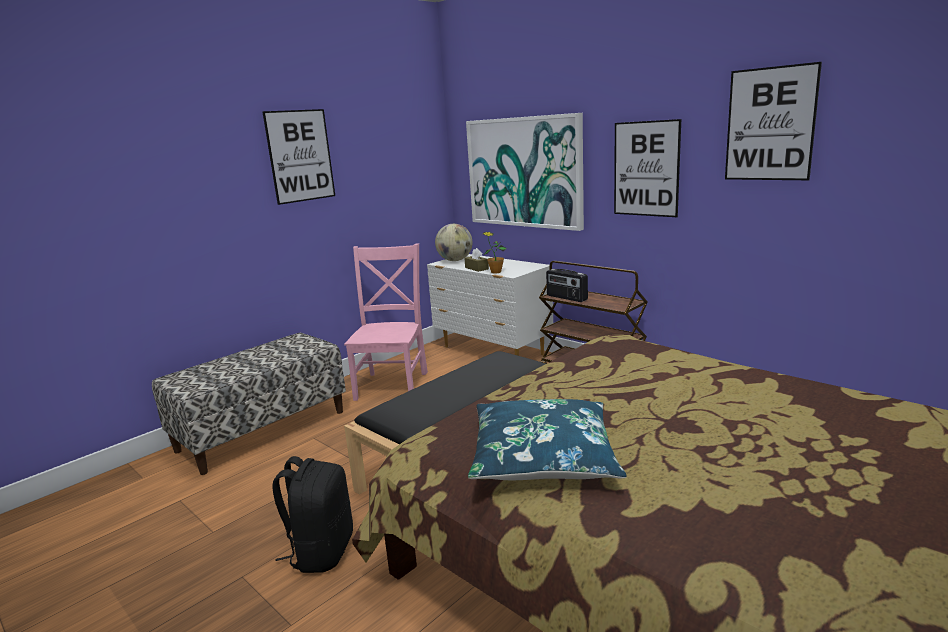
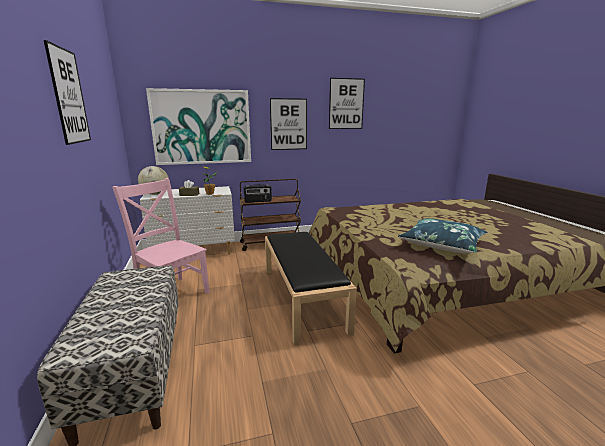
camera: 60 degrees left, 0 degrees up
(321, 551) = (351, 375): black backpack -> none

